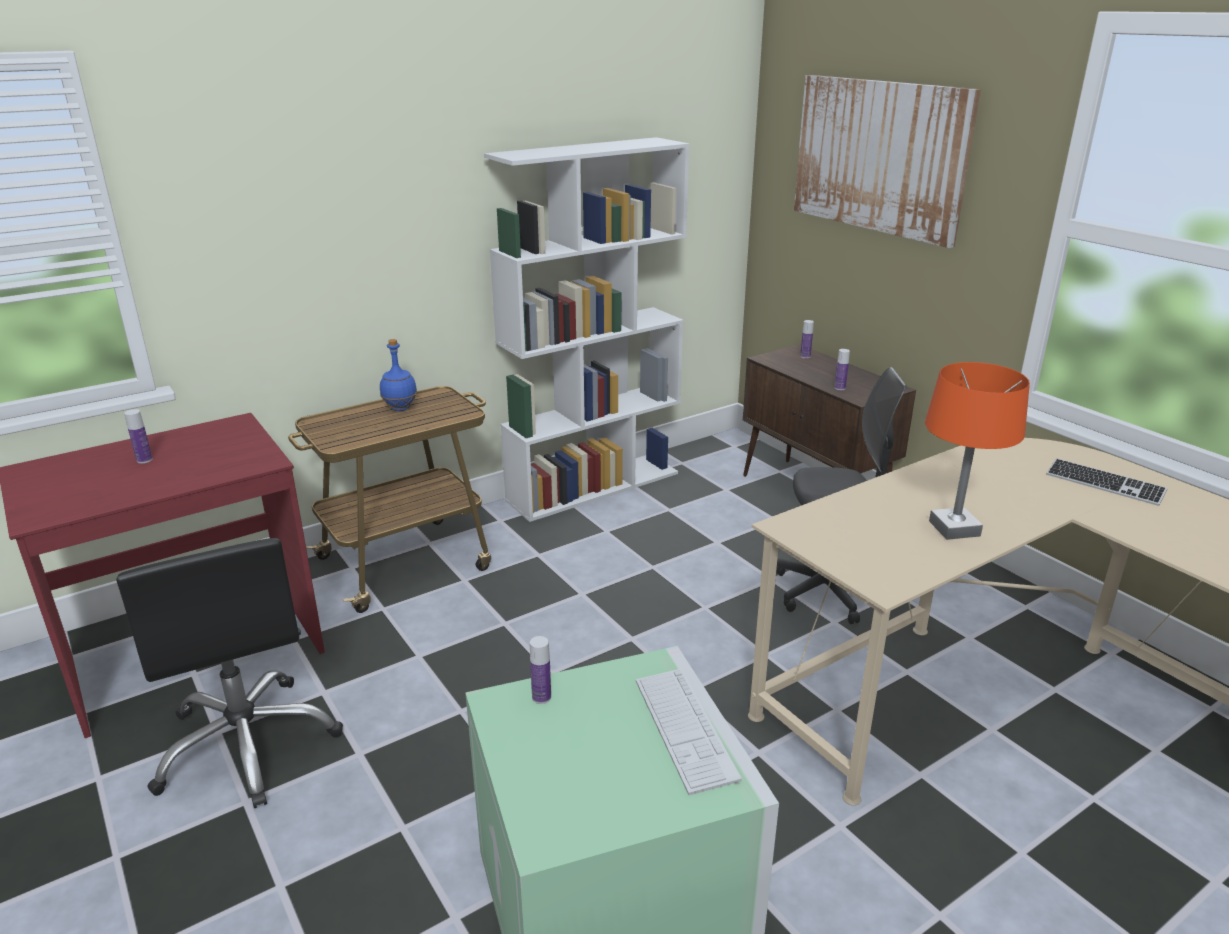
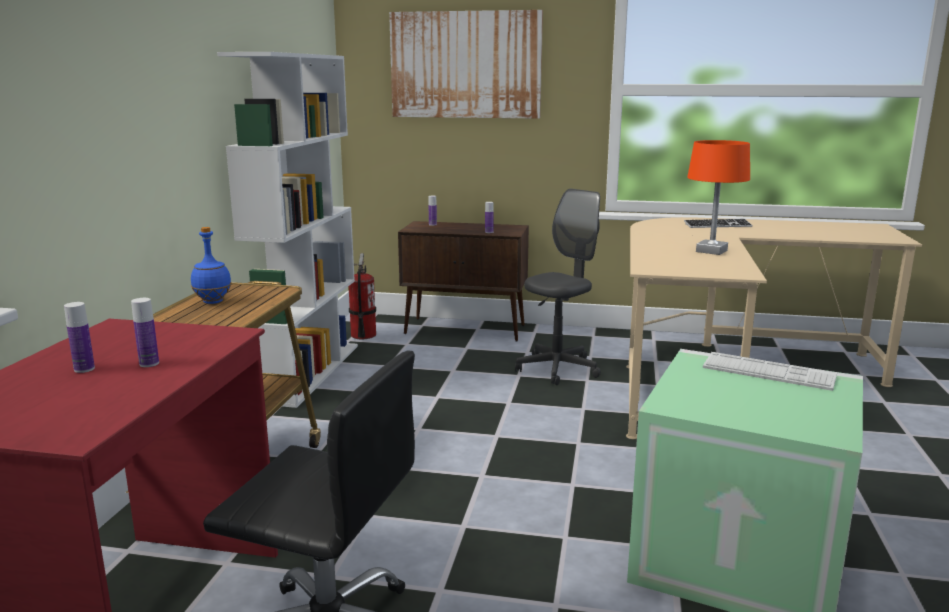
camera: 45 degrees left, 10 degrees down
(541, 697) = (680, 393): bottle -> bottle (149, 364)
(703, 462) = (363, 335): none -> fire extinguisher

